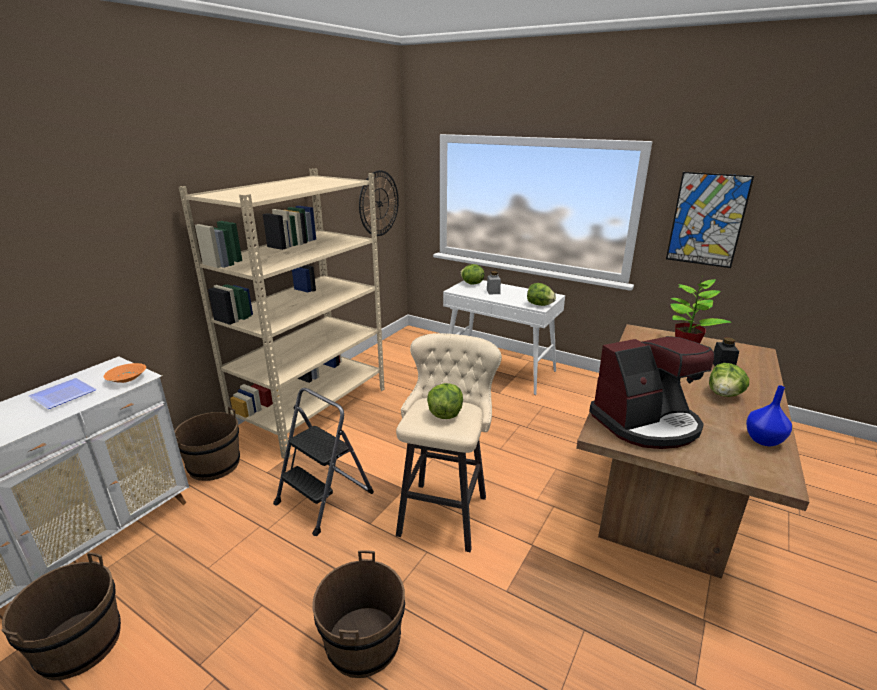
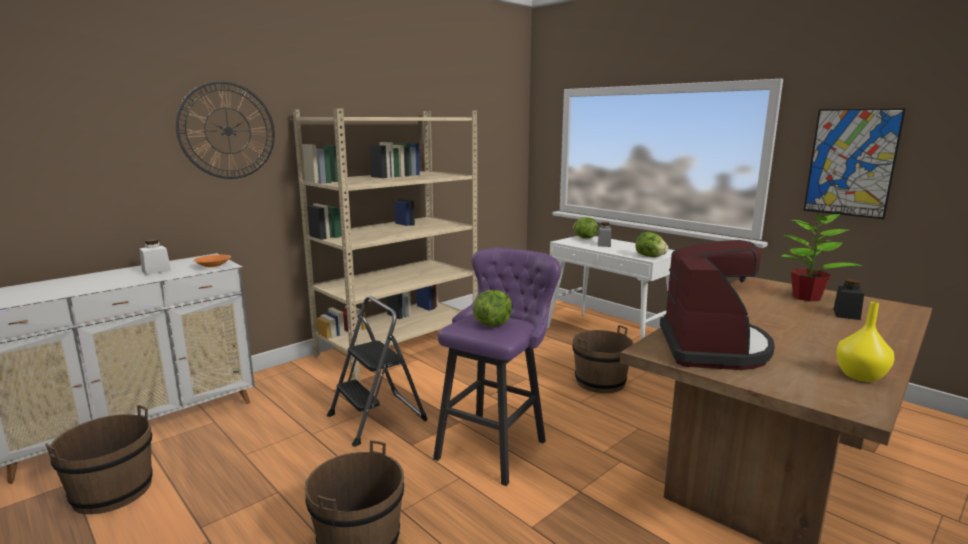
camera: 15 degrees right, 10 degrees down
(62, 396) = (156, 271): plate -> white jar
(214, 465) = (288, 378): brown bucket -> brown bucket (600, 382)
(379, 203) = (498, 156): wall clock -> wall clock (227, 131)
(446, 507) = (497, 443): beige stool -> purple stool
(646, 423) = (713, 348): coffee machine -> coffee machine turned 75 degrees counterclockwise
(724, 394) = (832, 336): lettuce -> none
(763, 440) = (859, 376): blue vase -> yellow vase

